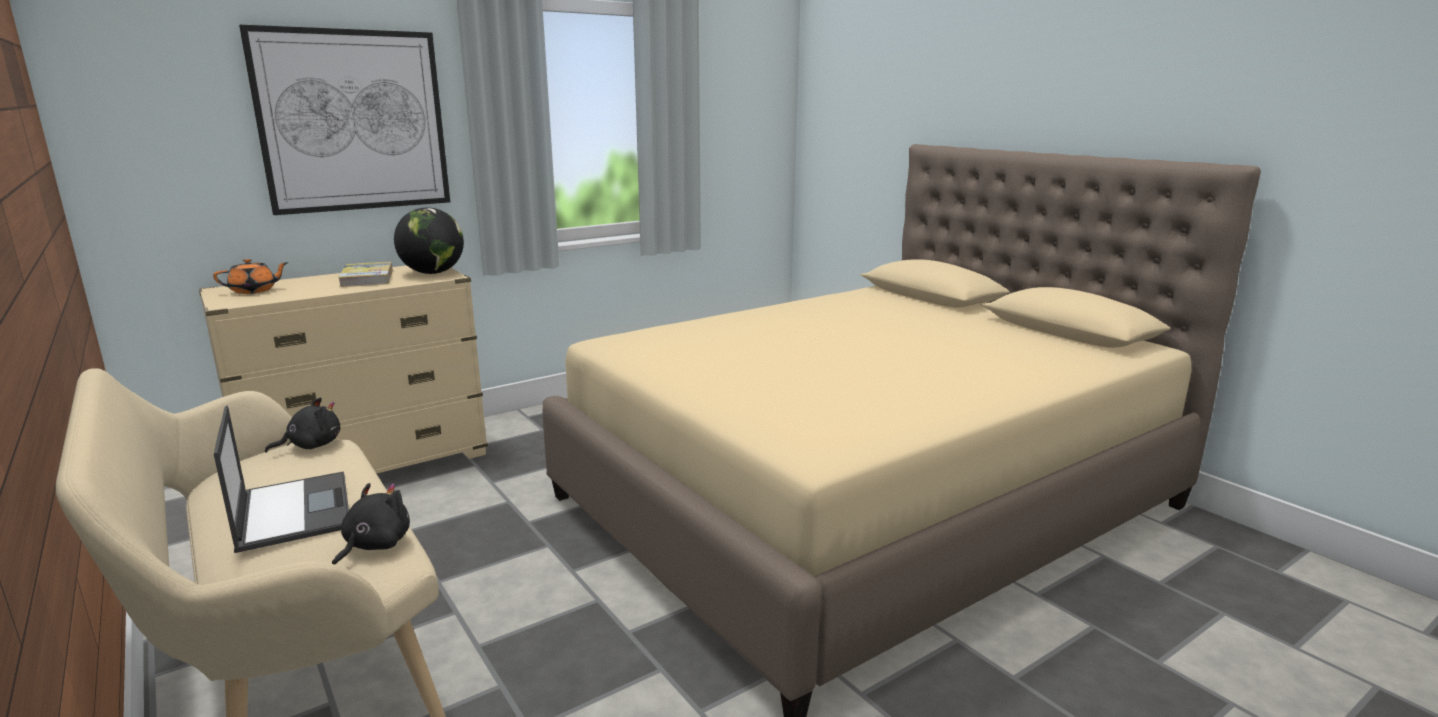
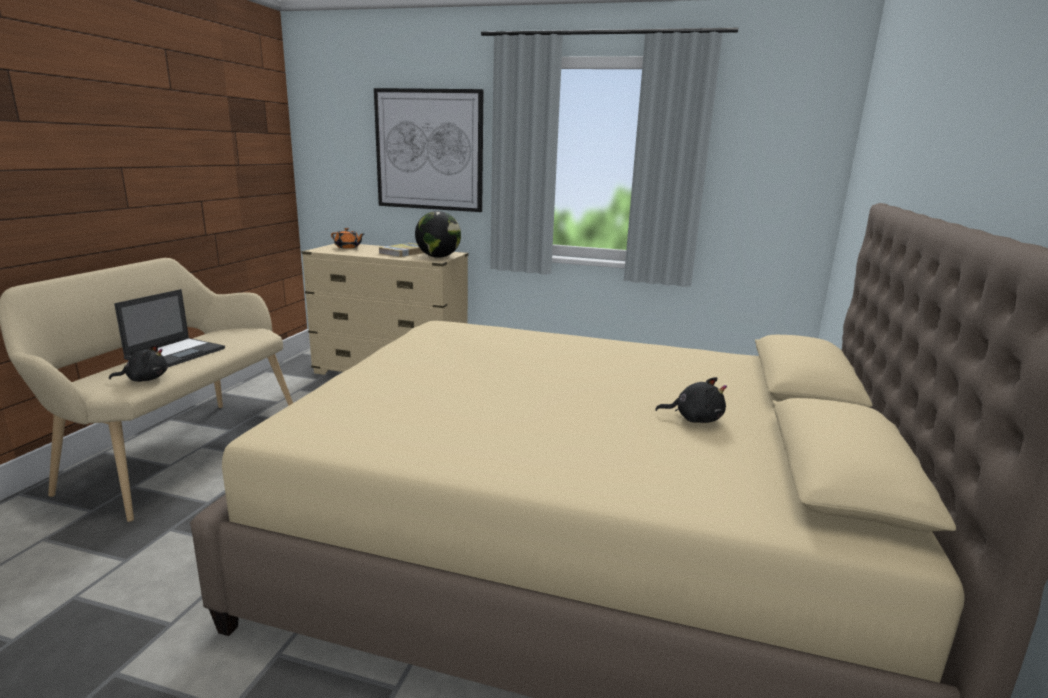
camera: 50 degrees right, 0 degrees up
(311, 446) = (257, 332): black plush toy -> black plush toy (694, 419)

